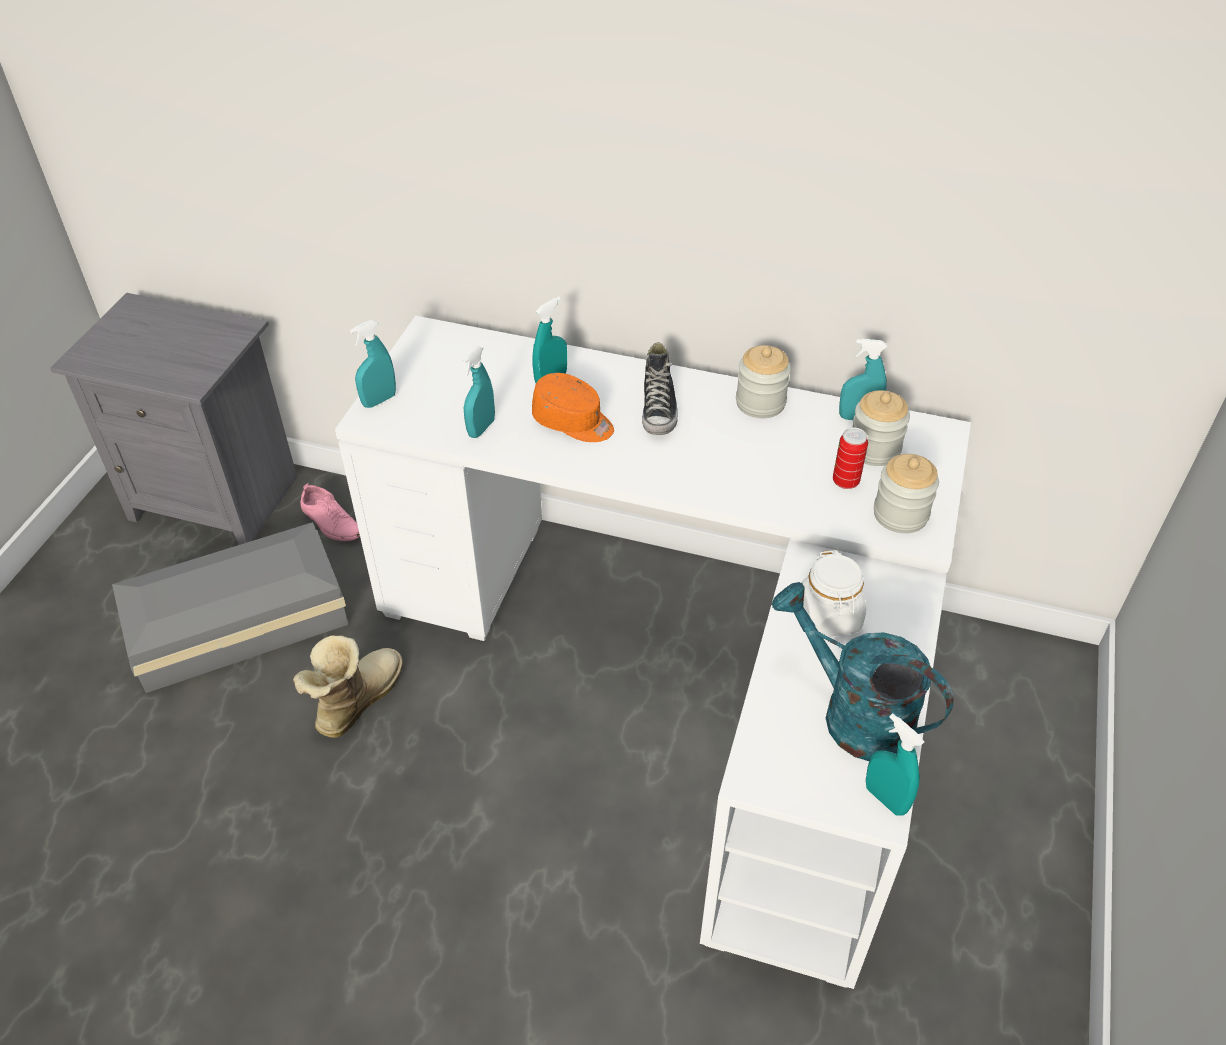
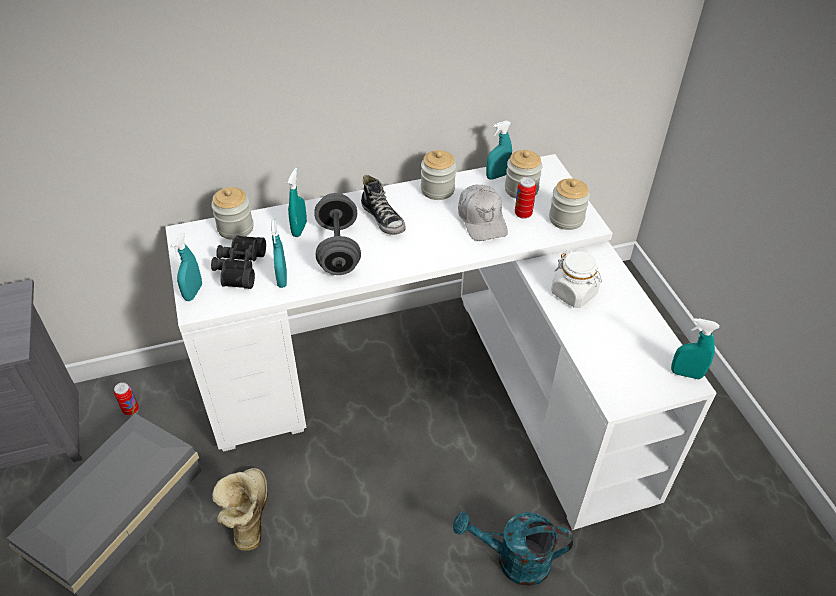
camera: 35 degrees left, 0 degrees up
(331, 522) = (131, 410): pink shoe -> can
(447, 394) = (238, 268): none -> black binoculars
(484, 348) = (235, 228): none -> jar
(573, 422) = (338, 249): orange cap -> grey dumbbell
(782, 465) = (482, 220): none -> white cap
(853, 713) = (632, 338): turquoise watering can -> turquoise watering can (513, 560)

